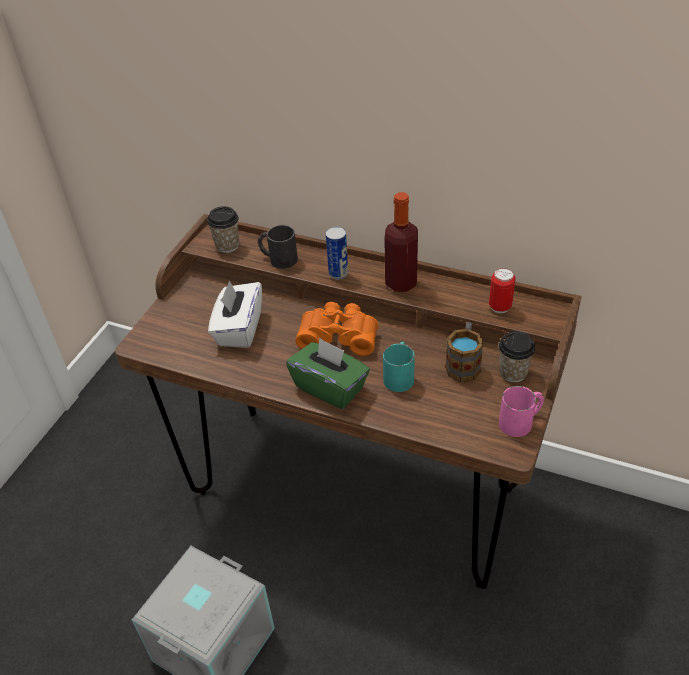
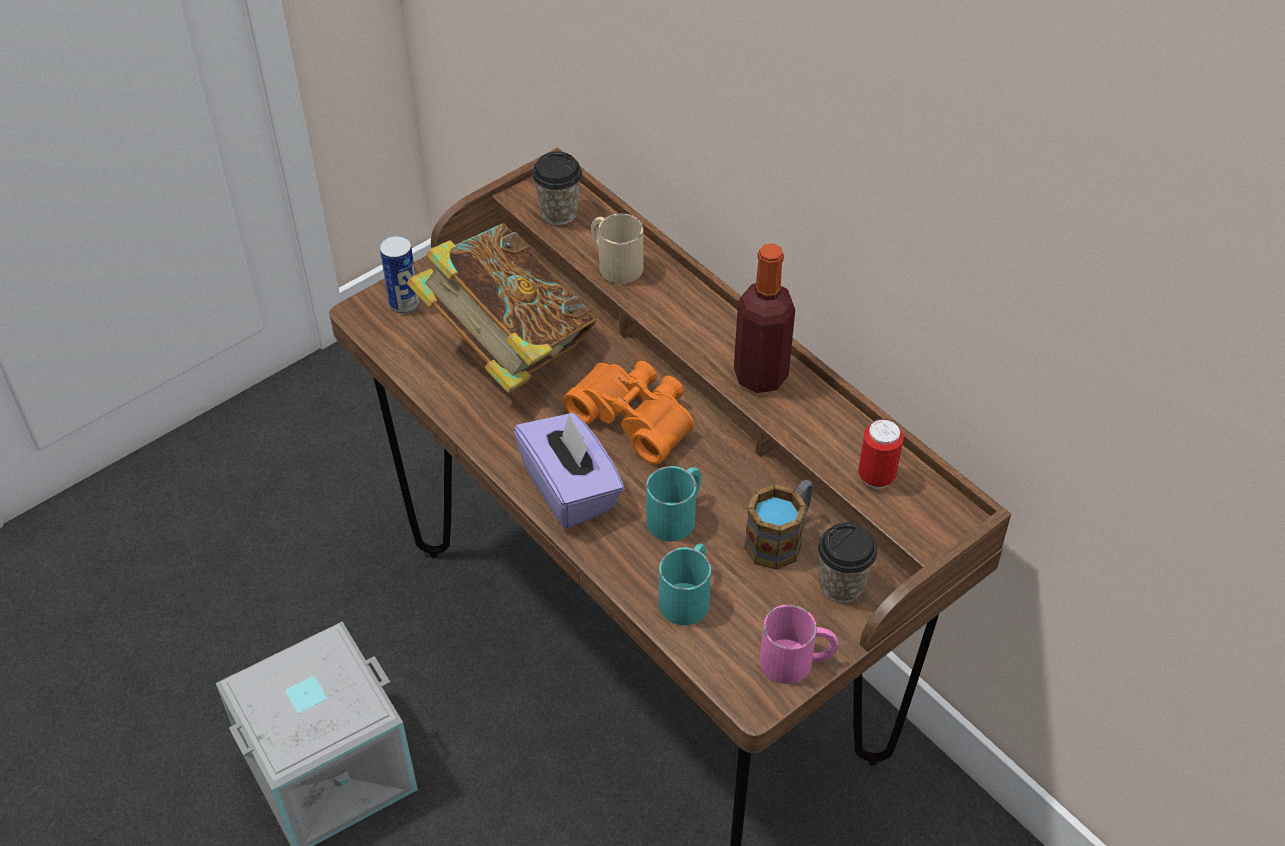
camera: 25 degrees right, 5 degrees up
(239, 329) = (507, 347): white tissue box -> book
(278, 258) = (614, 263): black mug -> beige mug
(330, 387) = (570, 489): green tissue box -> purple tissue box
(338, 273) = (682, 322): can -> can (404, 303)
(437, 414) = (688, 595): none -> turquoise mug

